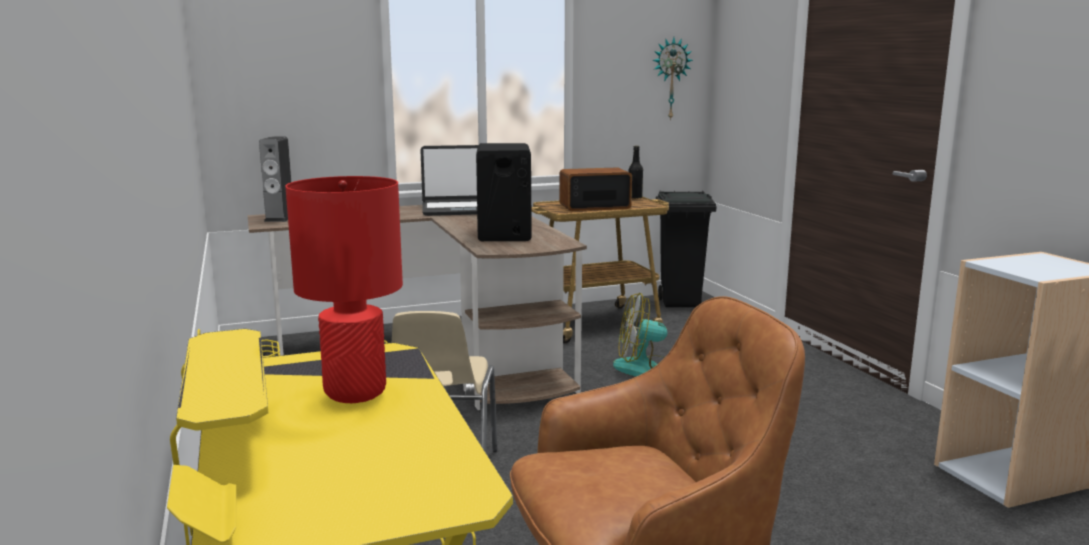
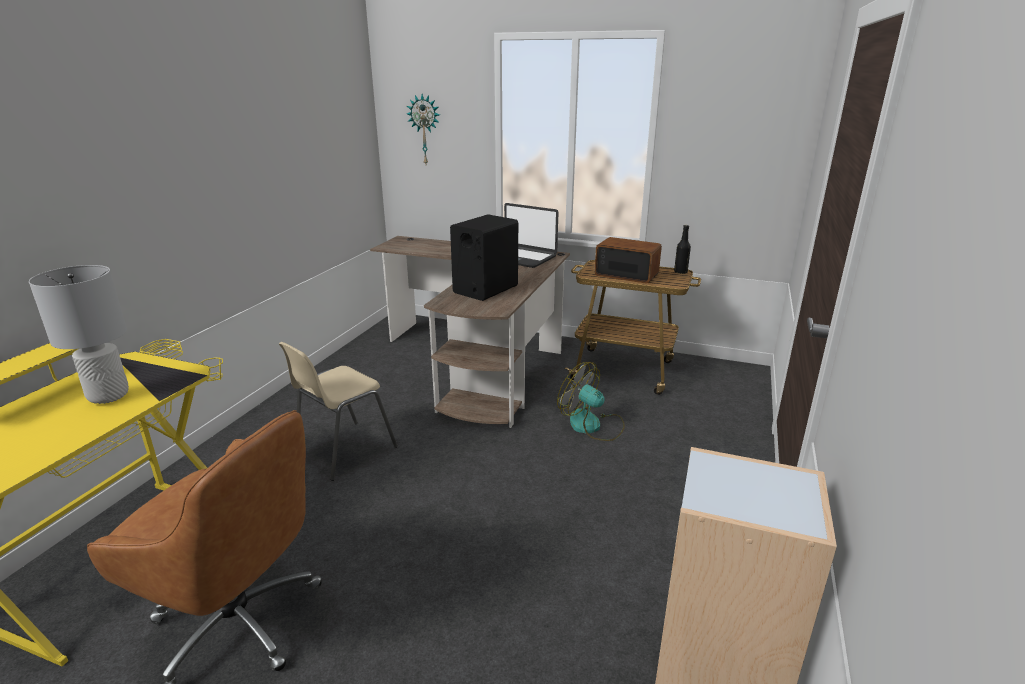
camera: 40 degrees right, 10 degrees up
(280, 218) = (402, 243): speaker -> none
(354, 396) = (109, 398): red table lamp -> grey table lamp
(670, 79) = (760, 160): wall clock -> wall clock (425, 130)
(681, 303) = (728, 374): black trash can -> none

